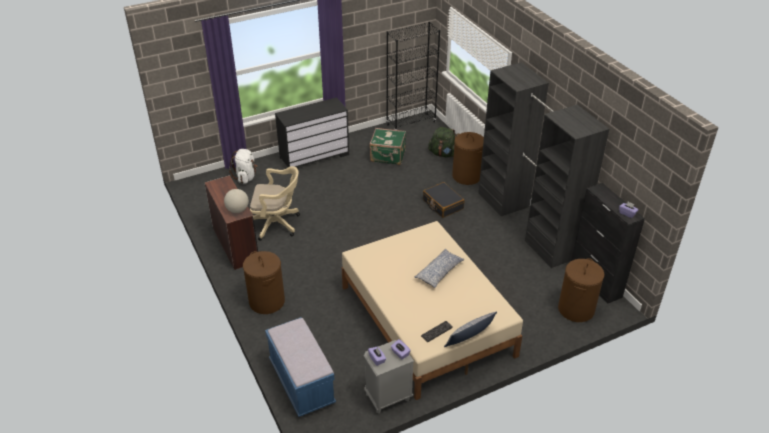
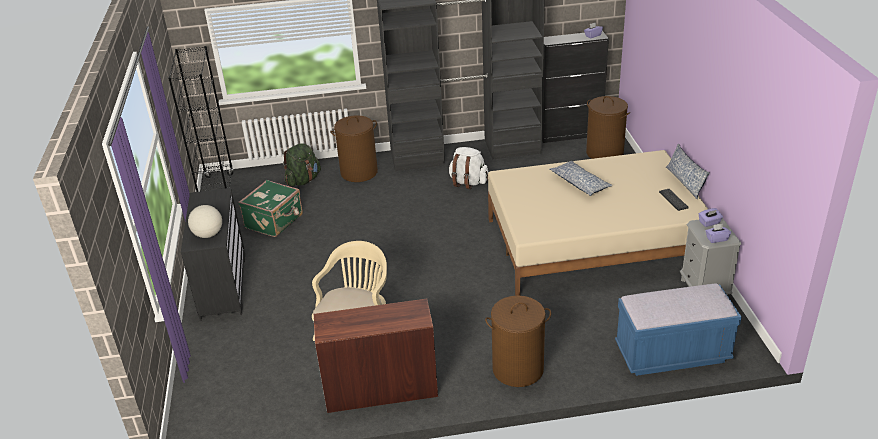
camera: 70 degrees left, 5 degrees down
(237, 210) = (407, 312): globe -> globe (208, 234)
(246, 177) = (220, 362): white backpack -> white backpack (468, 182)
(442, 204) = (401, 198): black suitcase -> none

